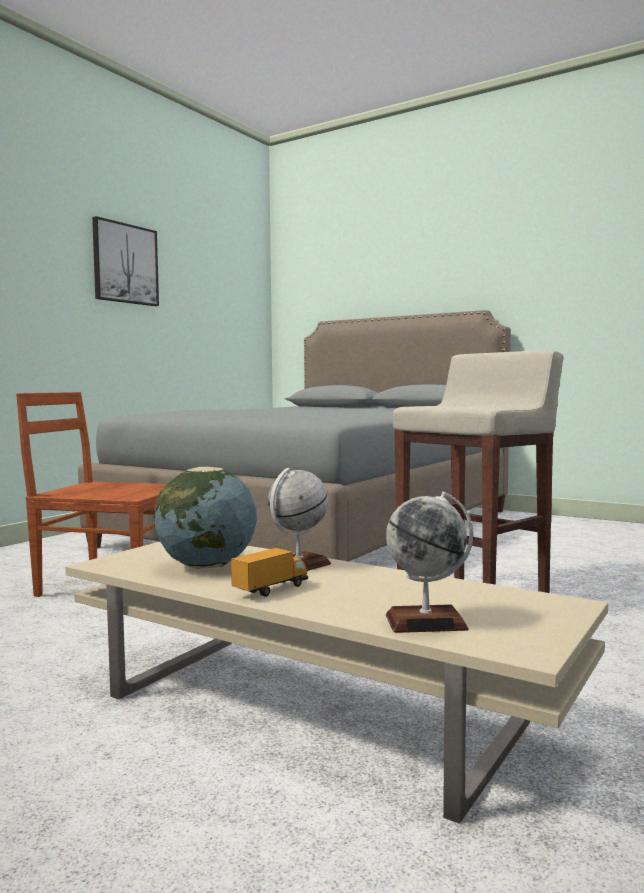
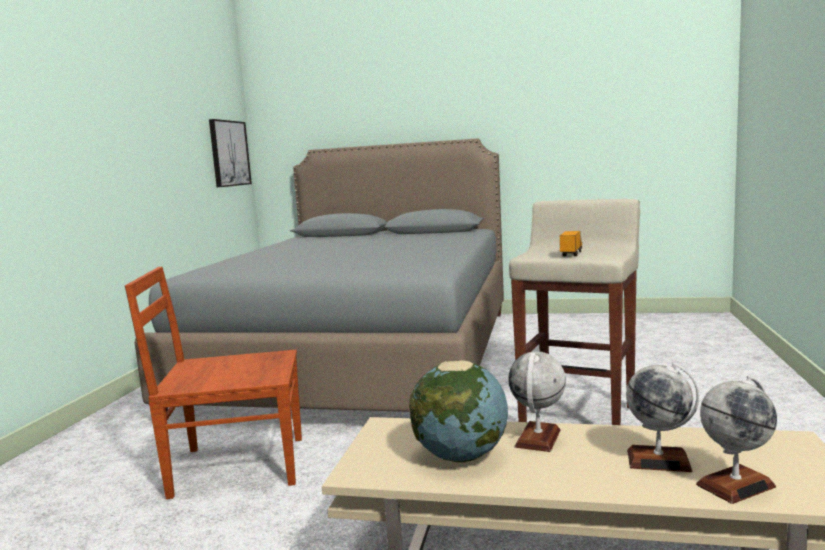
camera: 20 degrees left, 5 degrees up
(125, 264) = (124, 104): picture -> picture (229, 153)
(271, 590) = (563, 475): toy truck -> toy truck (571, 254)
(383, 595) = (658, 460): none -> globe

